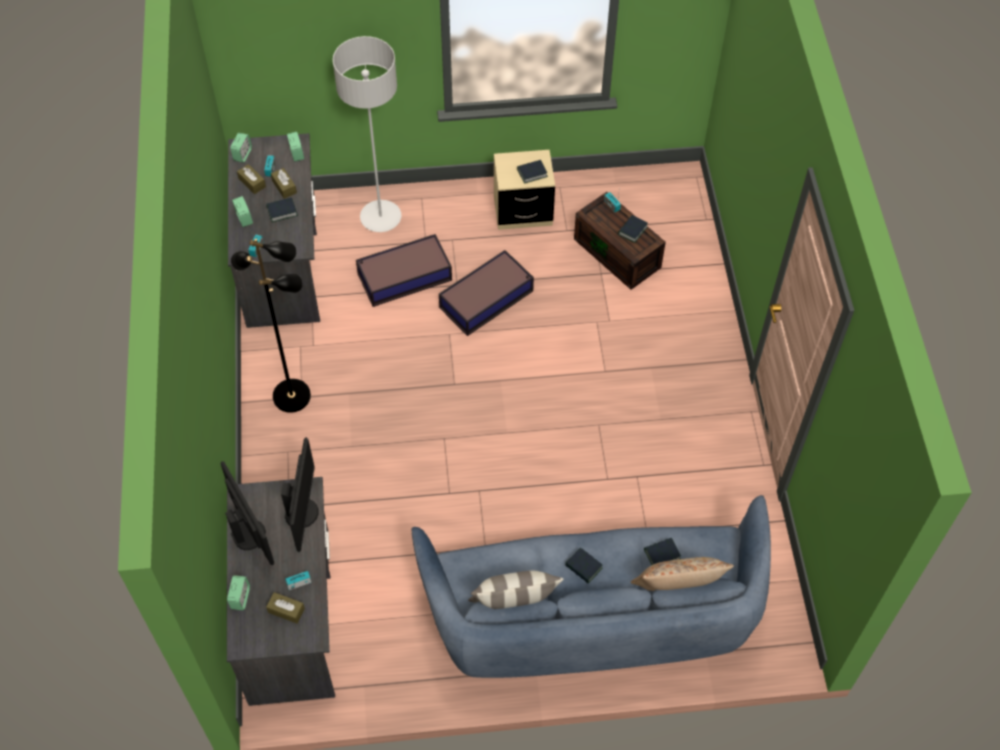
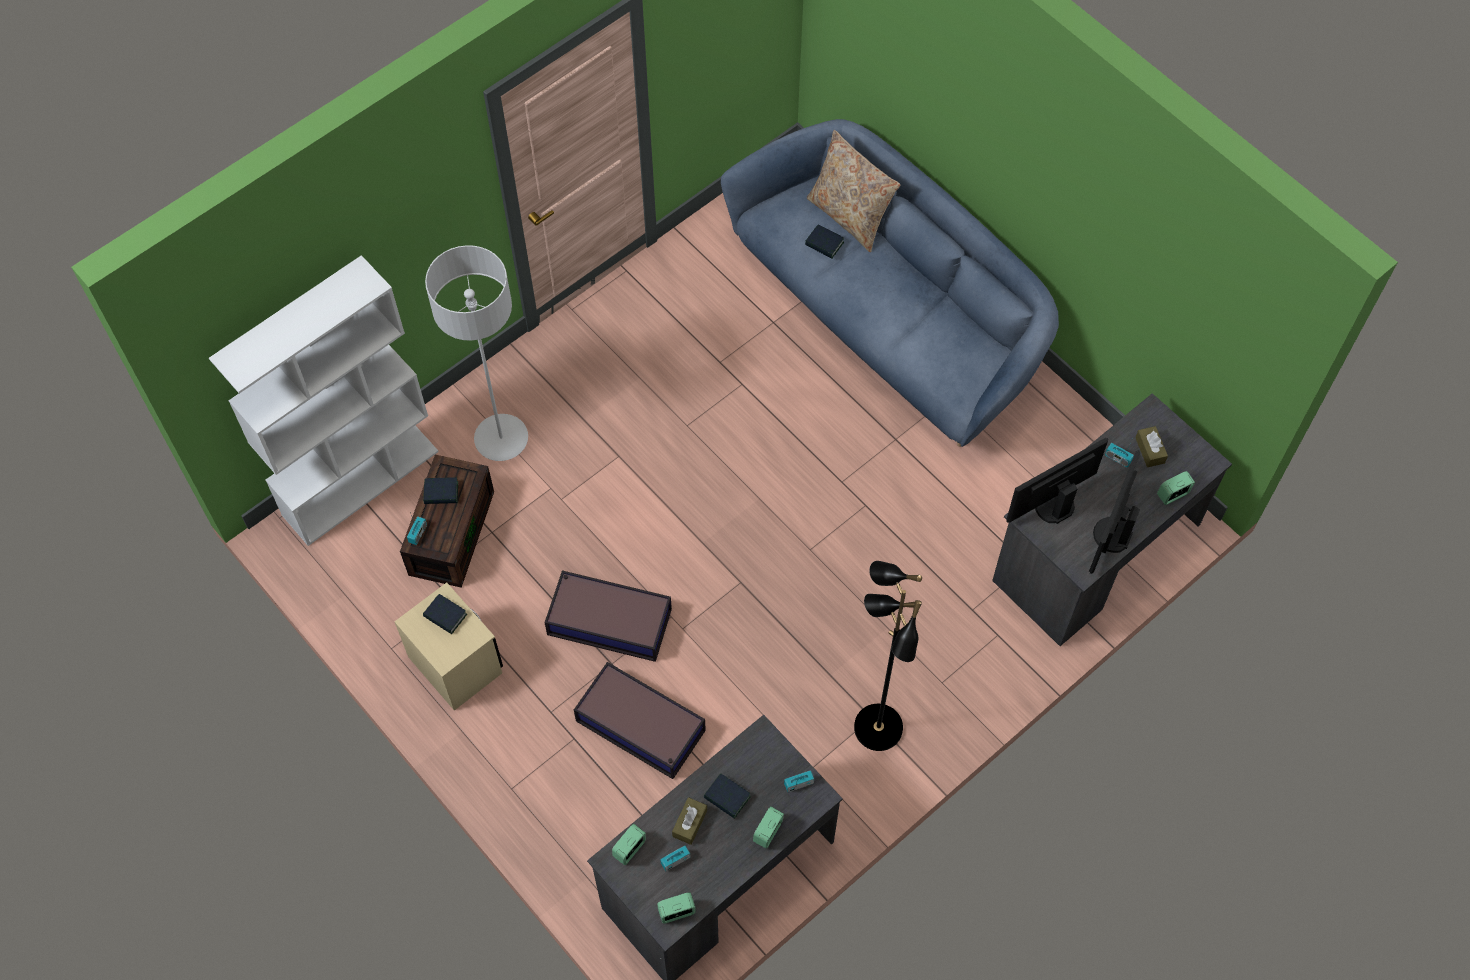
camera: 125 degrees left, 5 degrees up
(252, 183) = (710, 865): brown tissue box -> none
(380, 217) = (573, 813): grey floor lamp -> grey floor lamp (501, 439)
(514, 606) = (967, 323): pillow -> none
(583, 567) = (887, 293): book -> none
(692, 226) = (361, 482): none -> white bookcase

